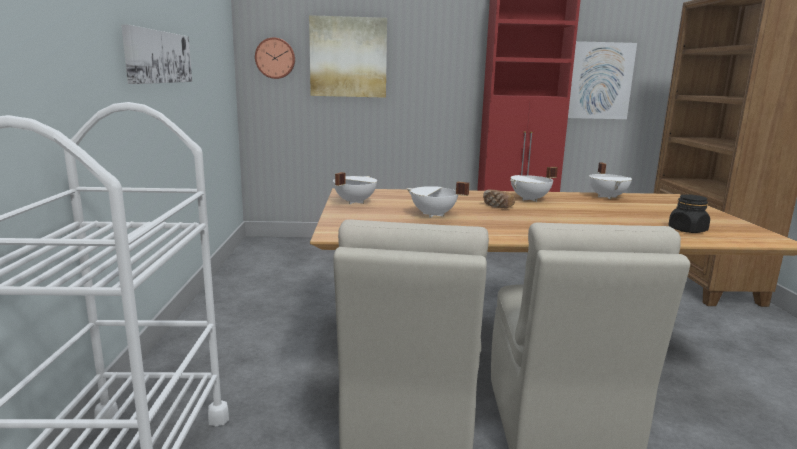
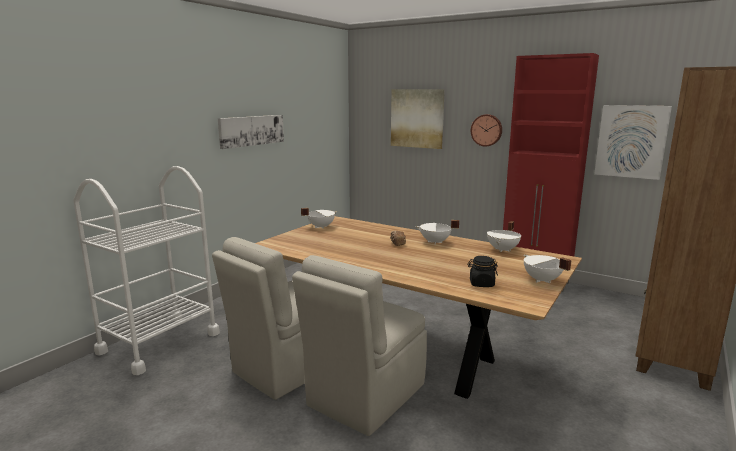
camera: 35 degrees right, 0 degrees up
(275, 58) = (371, 119): wall clock -> wall clock (486, 130)
(433, 215) = (342, 242): white cooking pot -> white cooking pot (542, 280)

